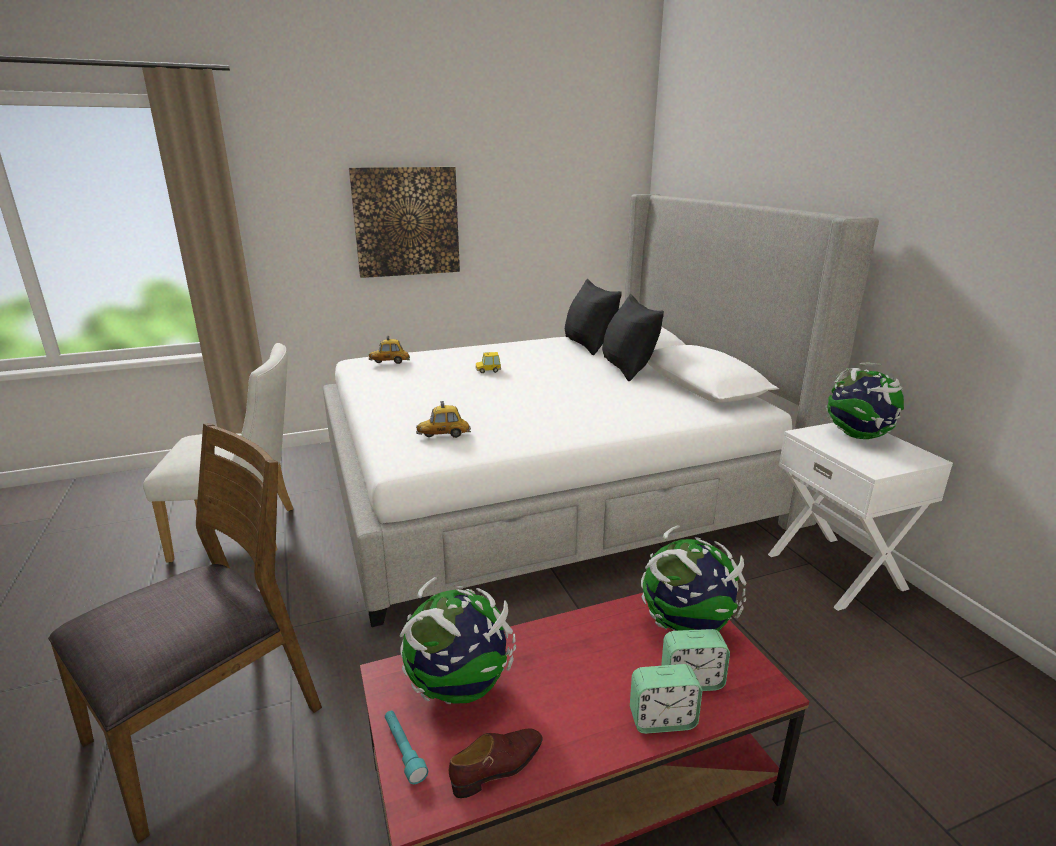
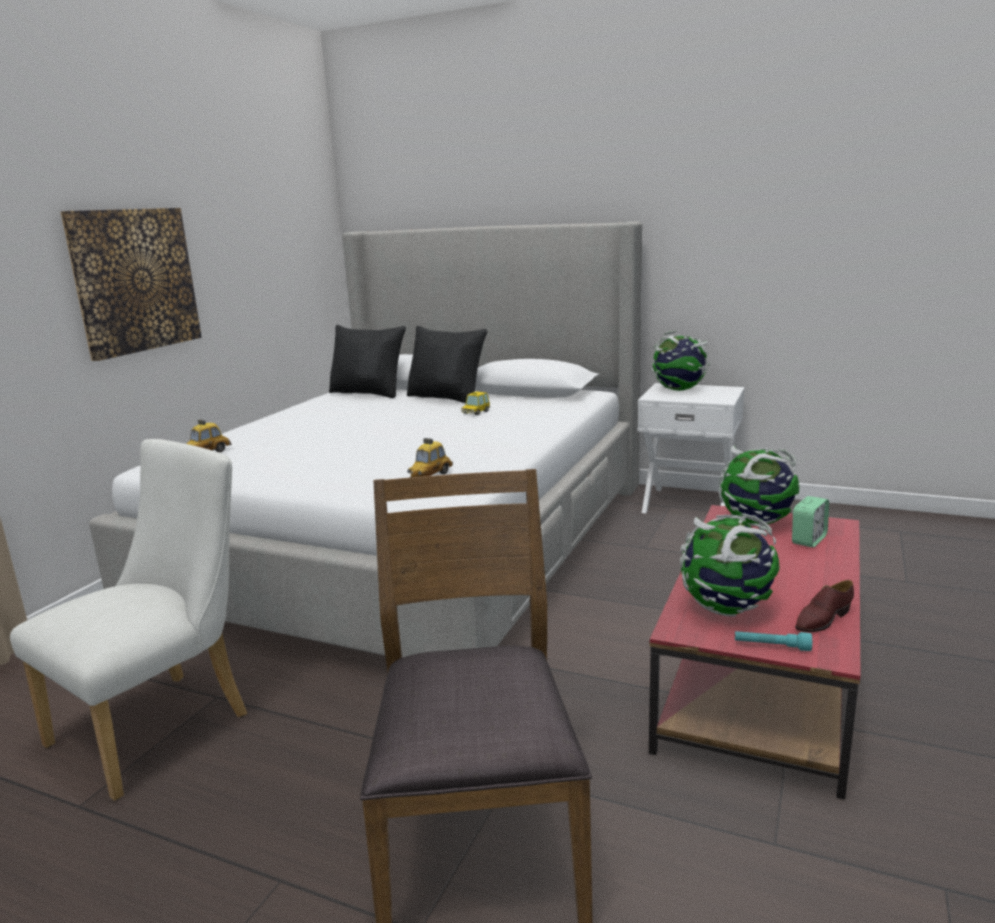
camera: 45 degrees left, 5 degrees down
(488, 370) = (333, 430): toy car -> toy car (475, 412)
(498, 767) = (822, 619): brown shoe -> brown shoe turned 135 degrees counterclockwise
(662, 720) = (833, 559): alarm clock -> none

